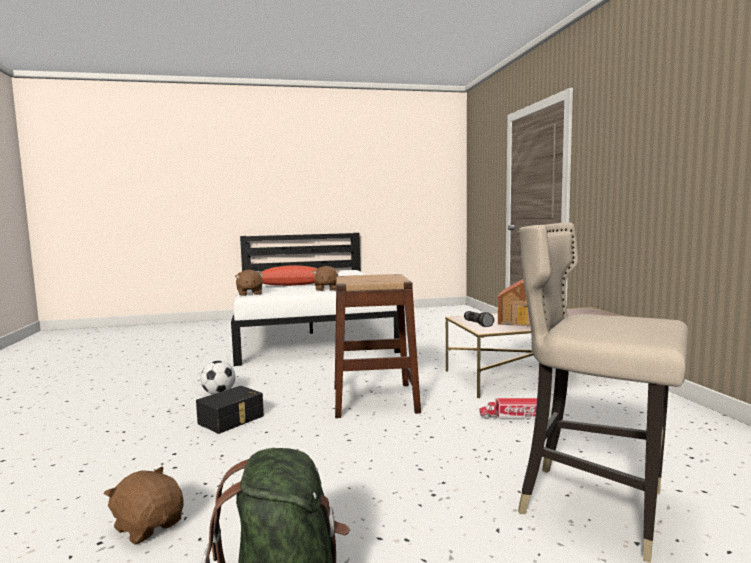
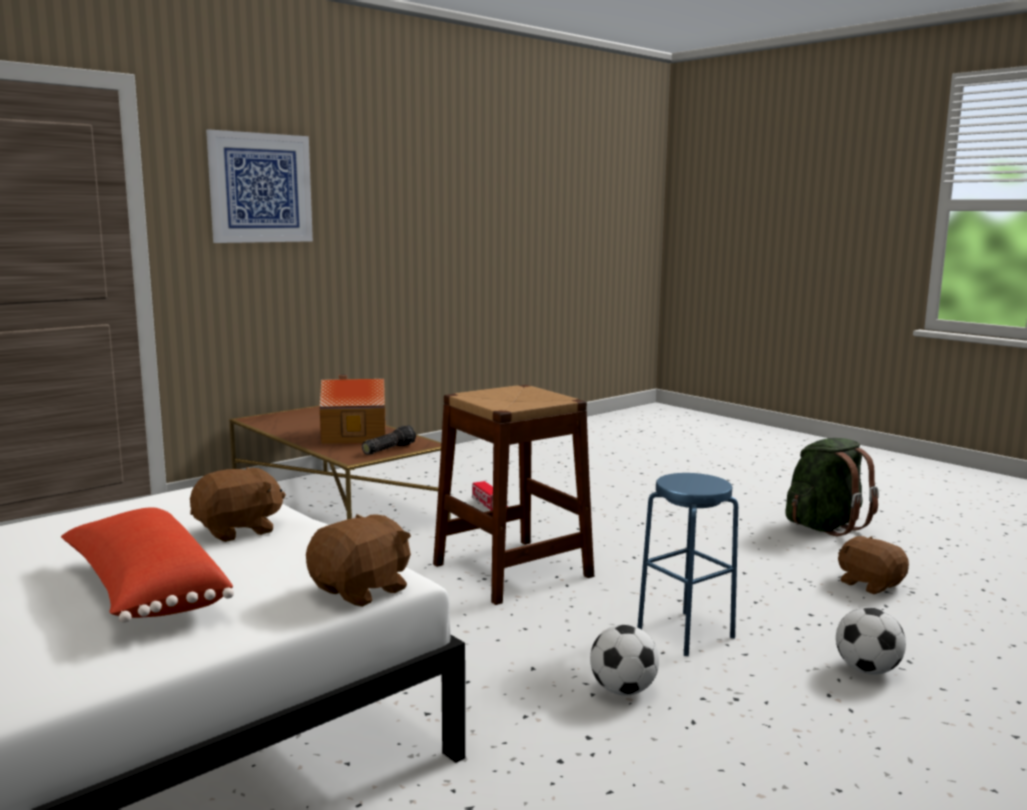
camera: 120 degrees left, 5 degrees up
(108, 452) = (867, 670): none -> football
(149, 526) = (870, 584): brown plush toy -> brown plush toy turned 135 degrees clockwise
(232, 420) = (685, 633): black storage box -> blue stool
(595, 506) = (616, 480): beige stool -> none
(621, 140) = (260, 188): none -> picture

